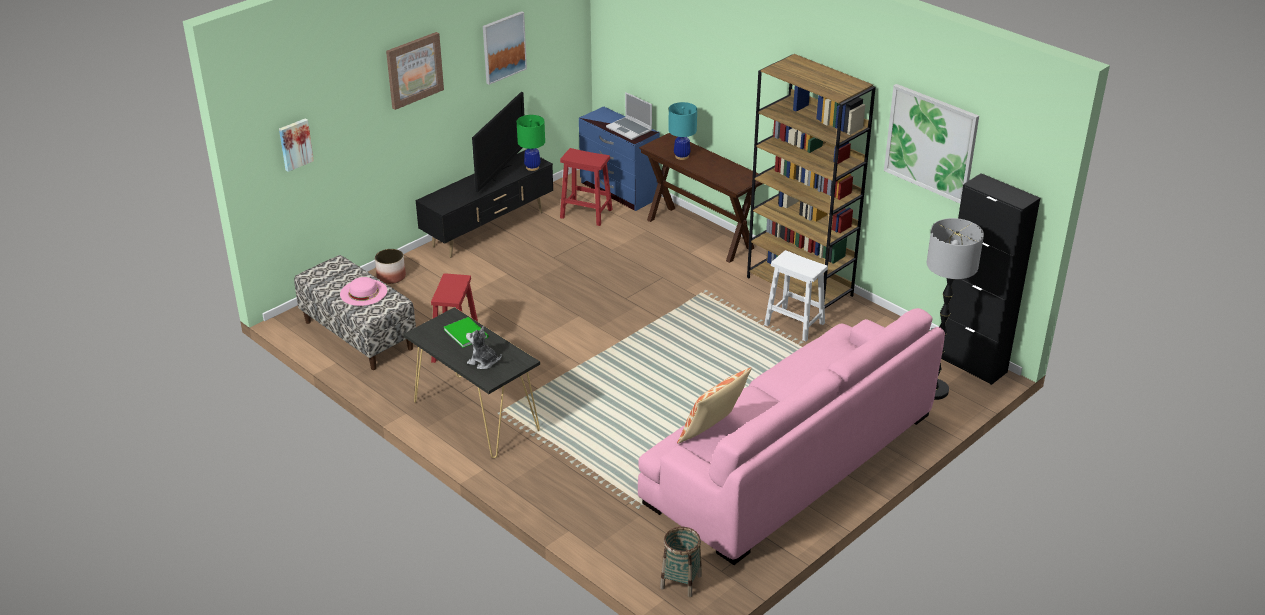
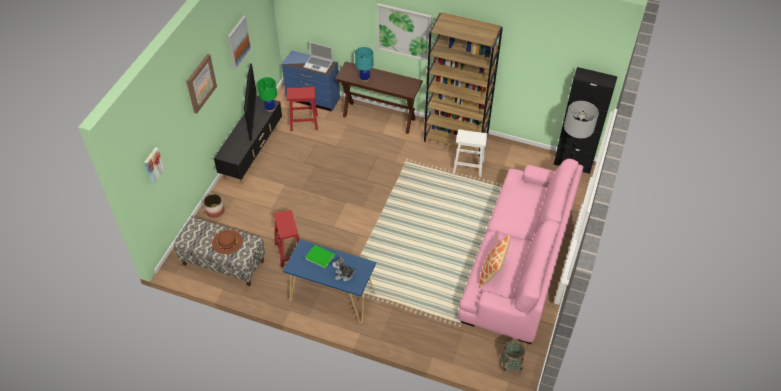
camera: 25 degrees left, 15 degrees up
(363, 292) = (227, 242): pink hat -> brown hat
(475, 415) = (332, 296): black console table -> blue console table
(931, 143) = (541, 53): picture -> picture (404, 32)

